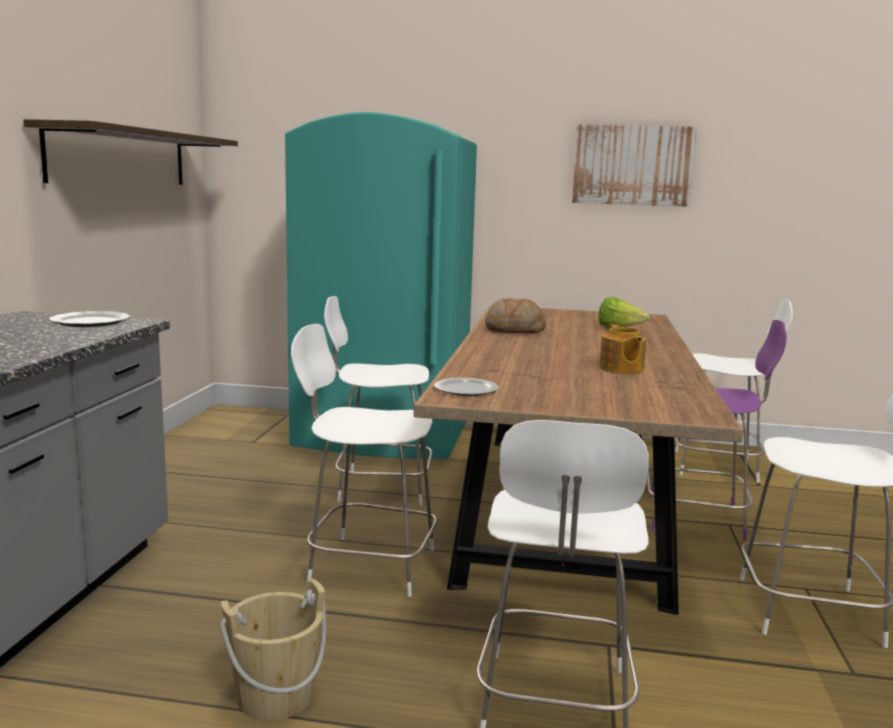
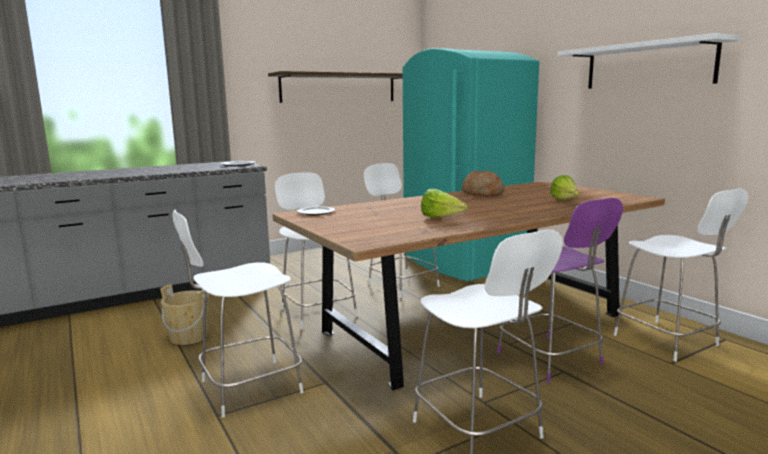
camera: 50 degrees right, 0 degrees up
(621, 369) = (441, 218): teapot -> lettuce
(632, 165) = (648, 65): picture -> white shelf

